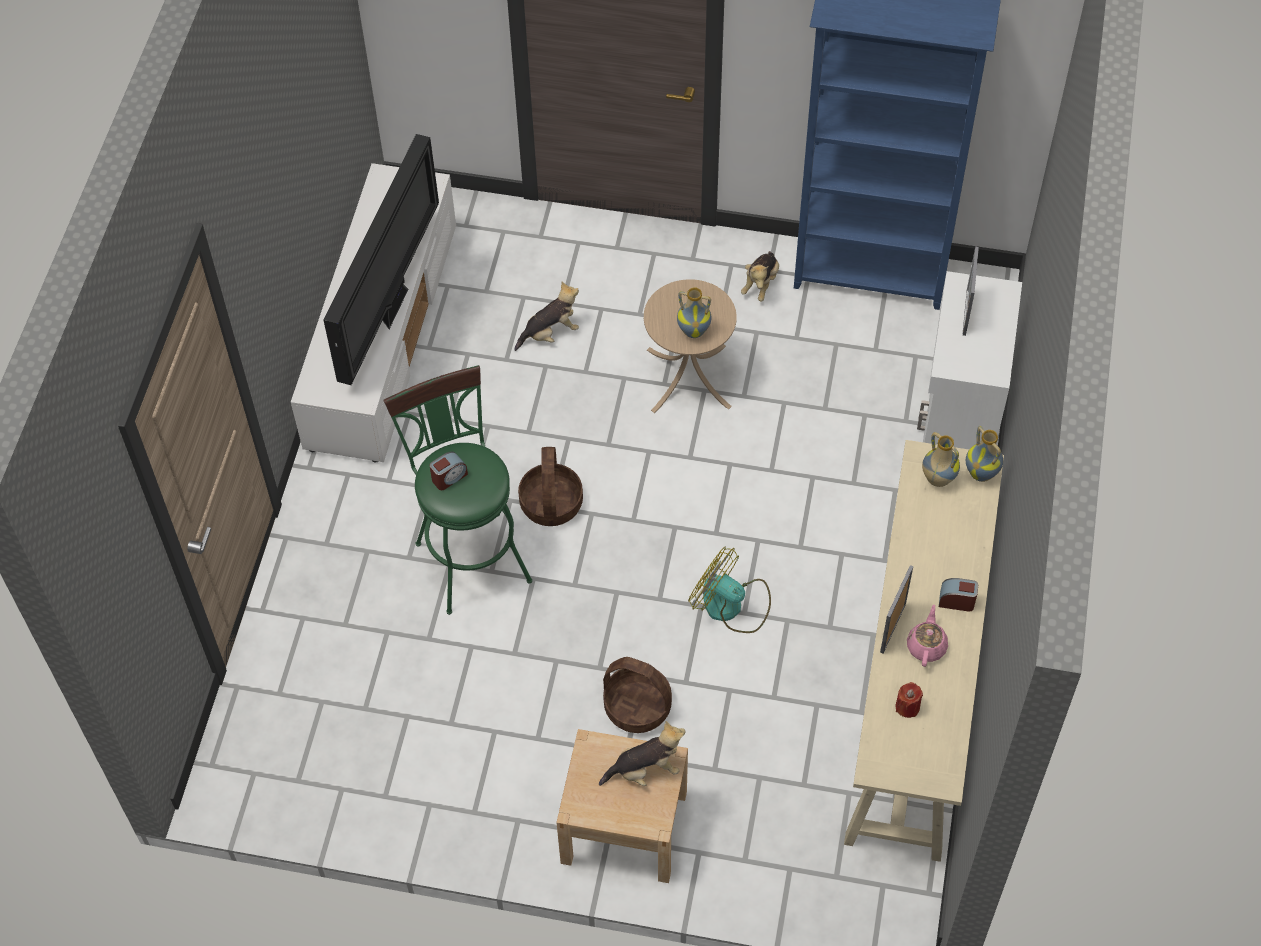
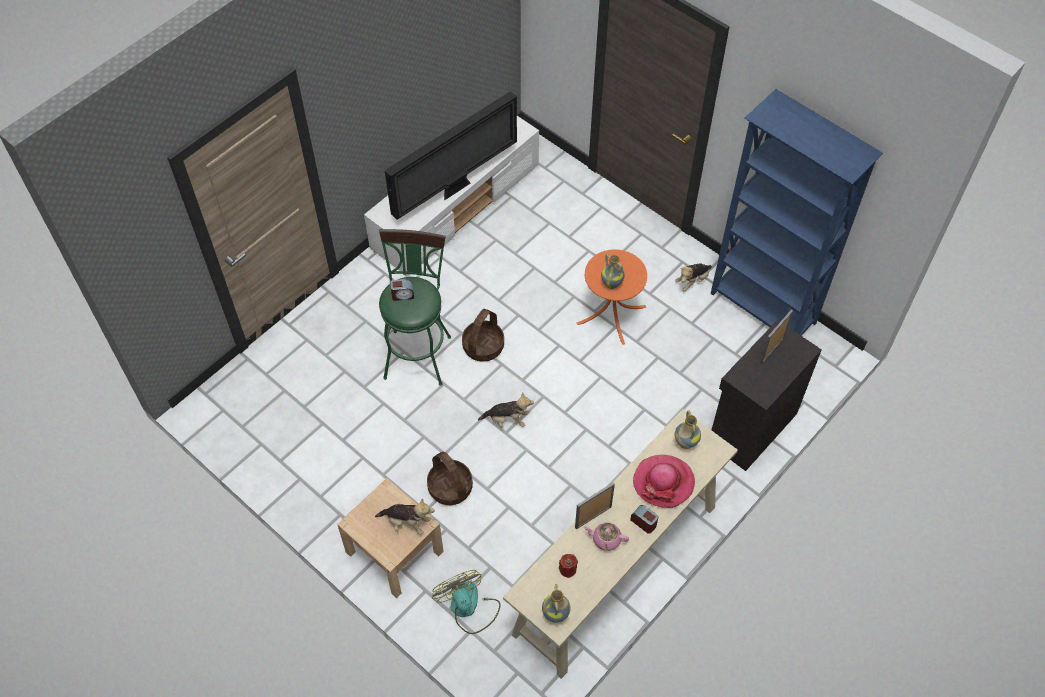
camera: 30 degrees right, 0 degrees up
(550, 333) = (550, 250): plush toy -> plush toy (507, 419)
(688, 378) = (611, 315): beige side table -> orange side table
(731, 605) = (544, 459): fan -> fan (468, 608)
(926, 646) = (605, 539): pink teapot -> pink teapot turned 120 degrees counterclockwise
(945, 540) = (663, 482): none -> hat
(955, 432) = (751, 427): white cabinet -> black cabinet
(982, 473) = (715, 453): vase -> vase (556, 614)

